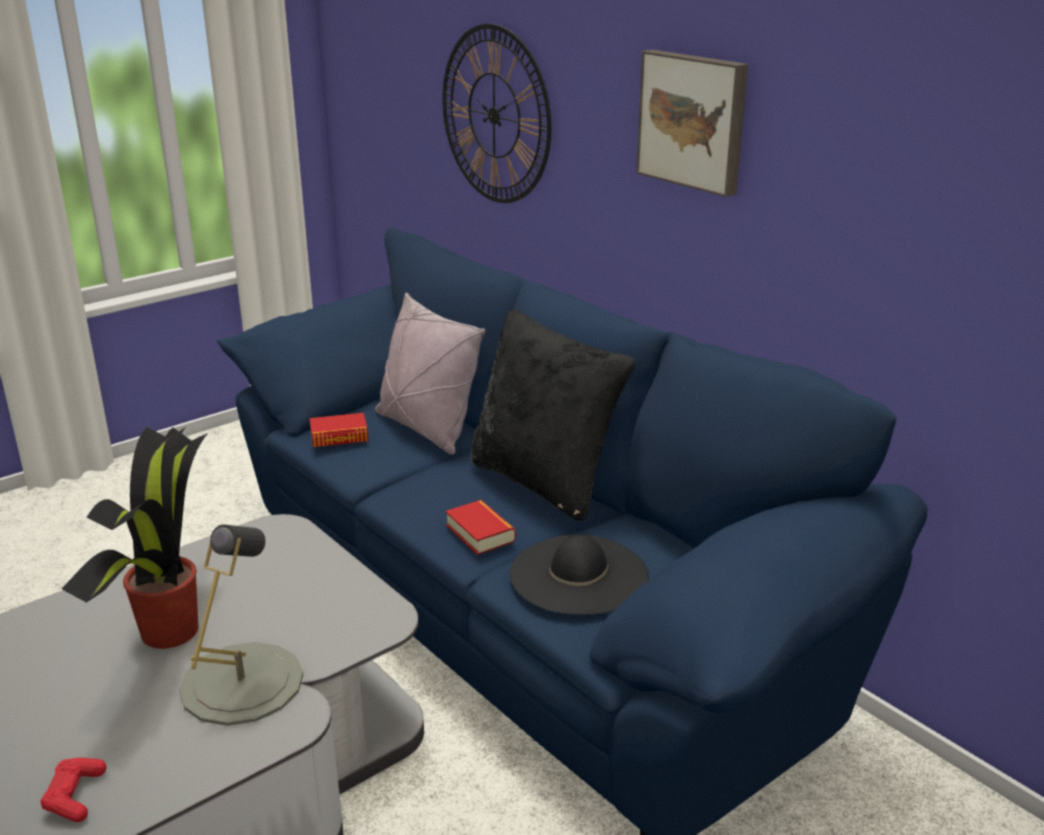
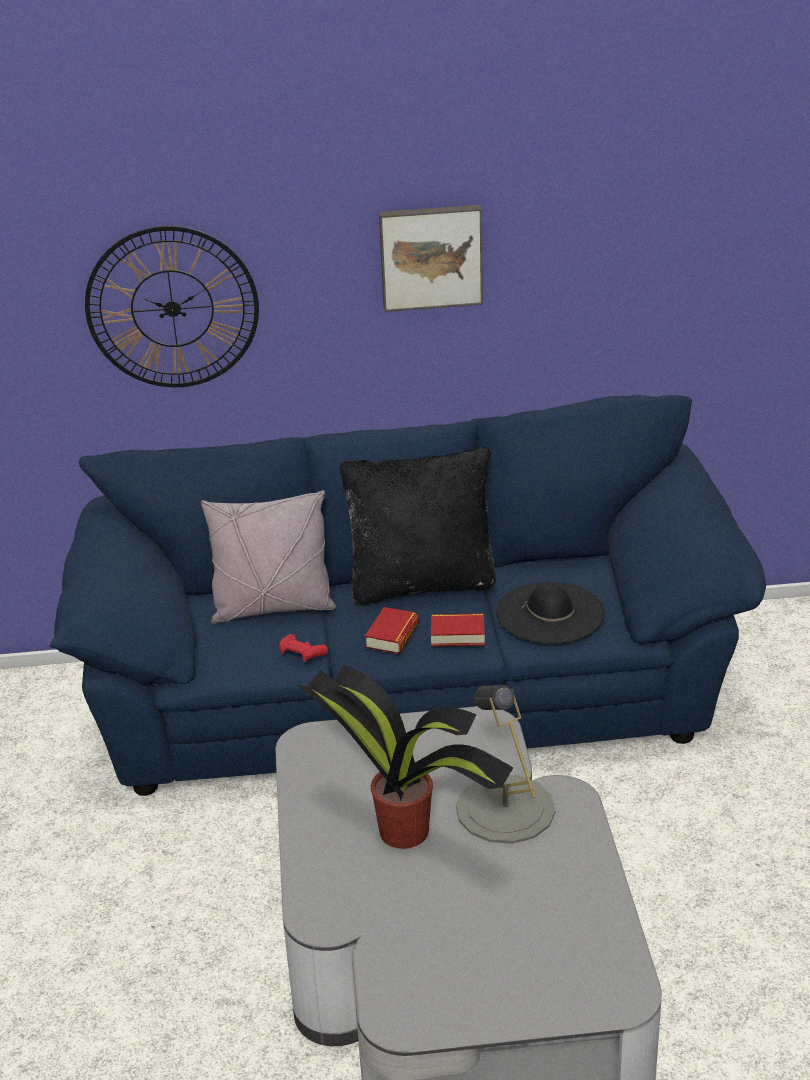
camera: 55 degrees left, 5 degrees up
(75, 796) = (570, 914): red game controller -> red game controller (301, 654)
(339, 436) = (236, 654): book -> book (392, 636)

